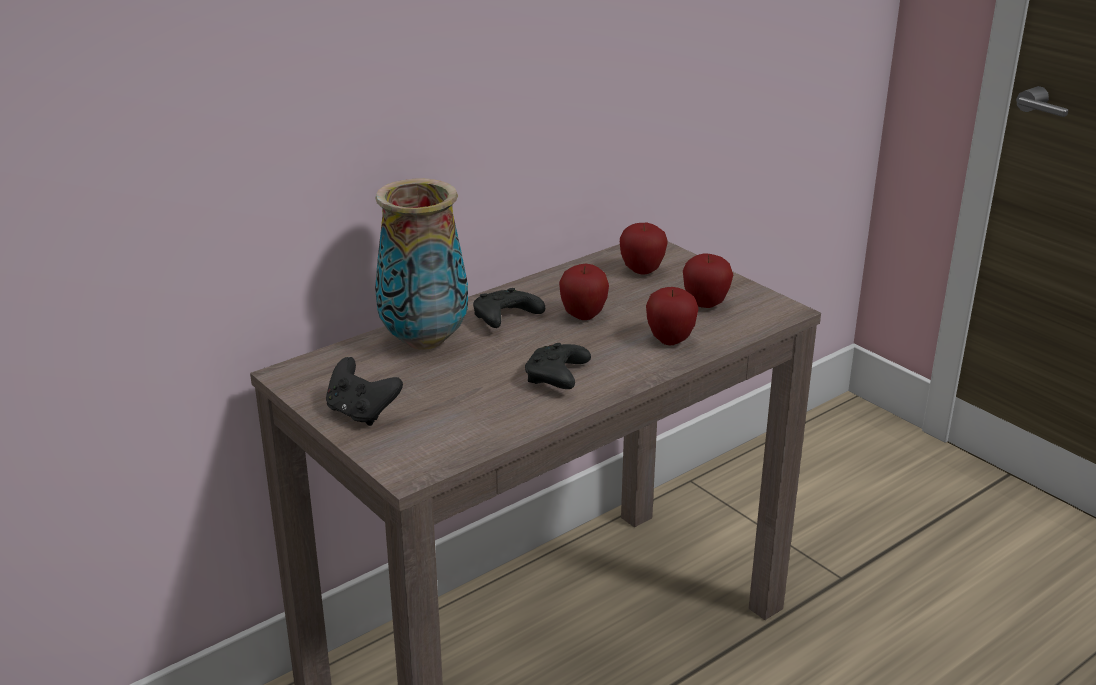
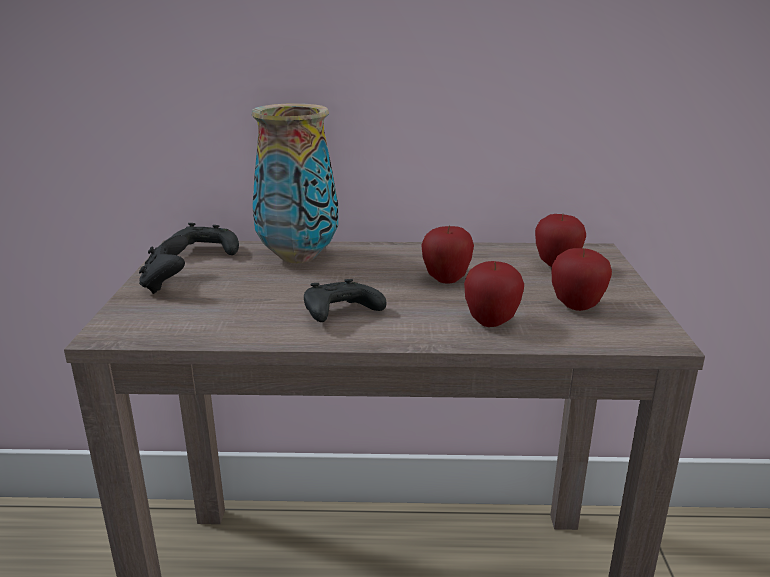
camera: 40 degrees right, 5 degrees down
(505, 319) = (380, 262): black game controller -> black game controller (206, 252)

